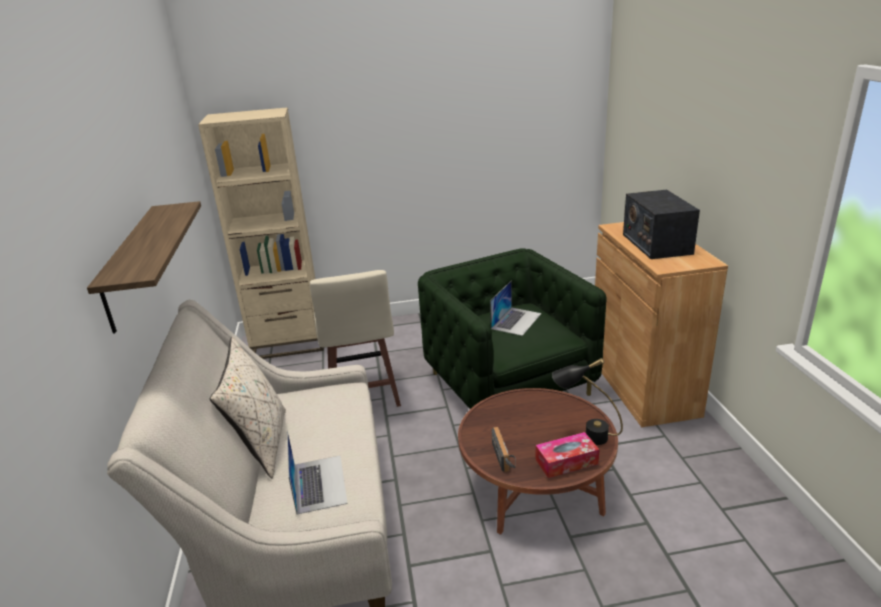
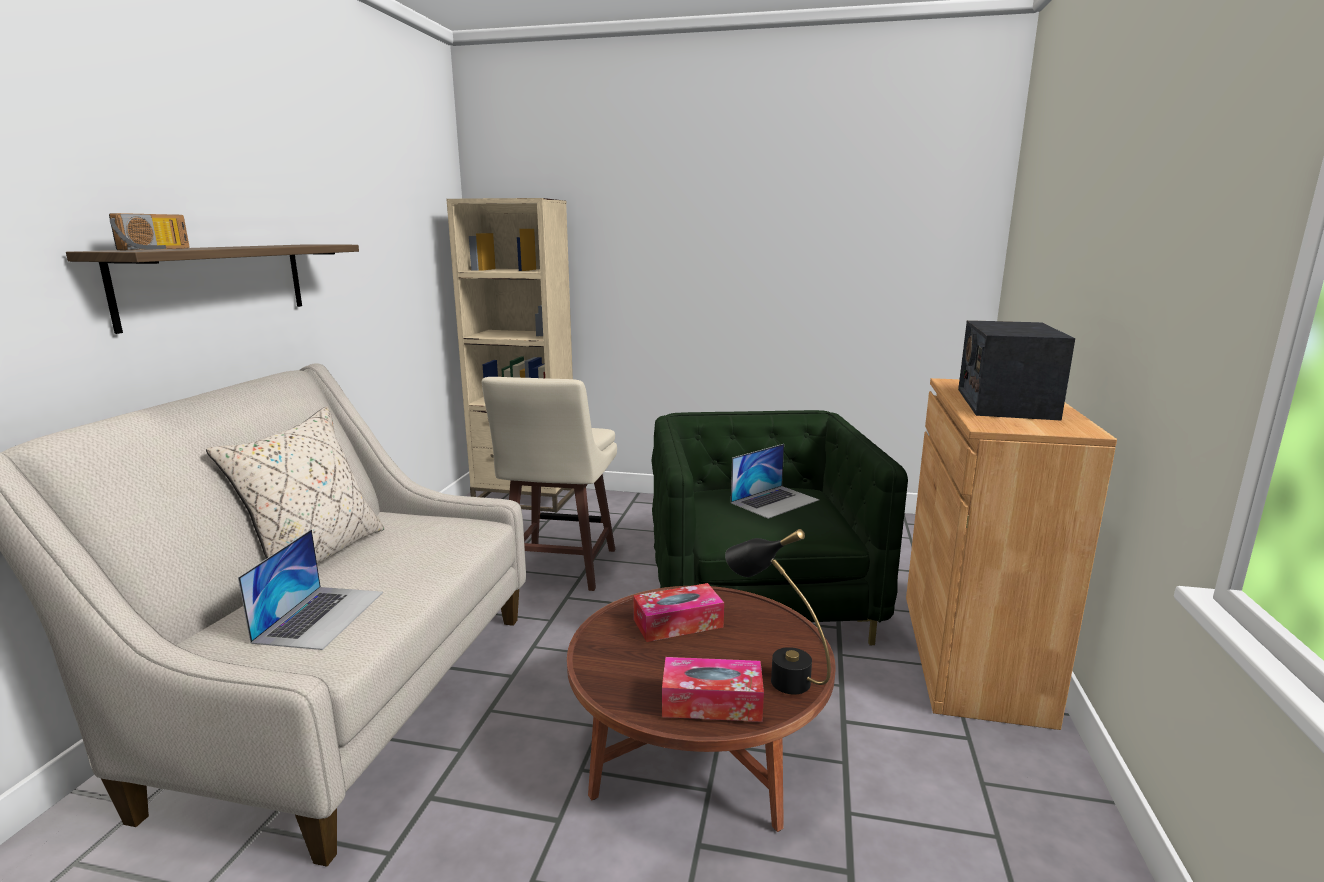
camera: 20 degrees right, 10 degrees down
(505, 457) = (624, 669): radio -> radio (158, 249)
(511, 420) = (678, 623): none -> tissue box

